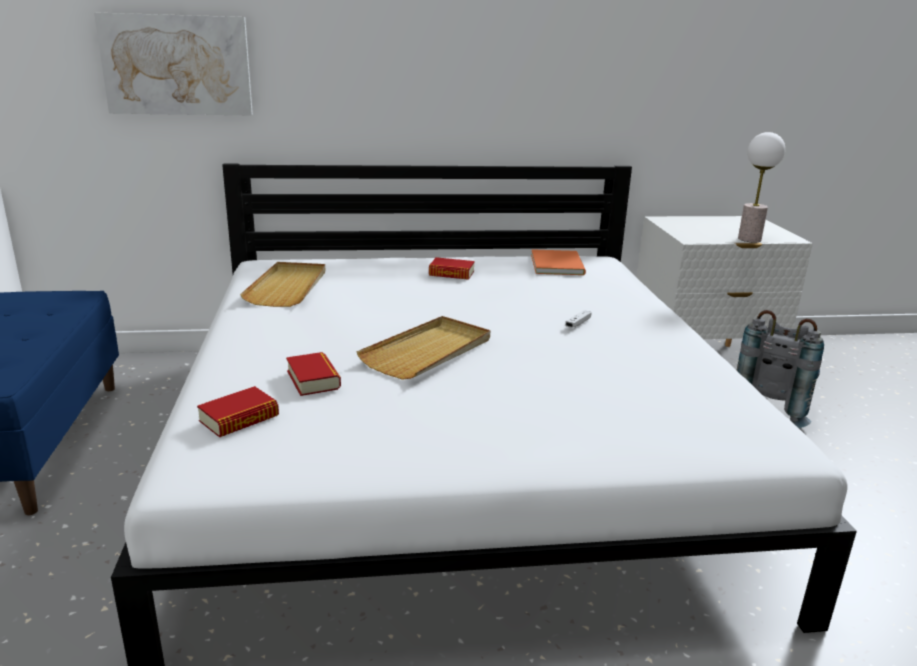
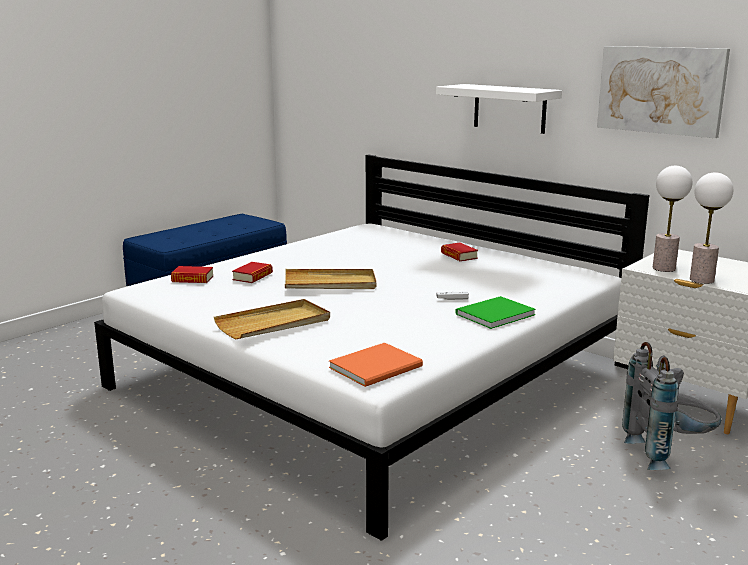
camera: 50 degrees right, 5 degrees down
(177, 65) = (354, 88): picture -> picture (661, 90)
(288, 287) = (349, 239): beige tray -> beige tray (274, 323)
(451, 82) = (509, 108): none -> white shelf
(558, 264) = (548, 269): orange book -> orange book (379, 367)
(647, 327) = (492, 314): none -> green book
(703, 236) = (663, 268): none -> table lamp

